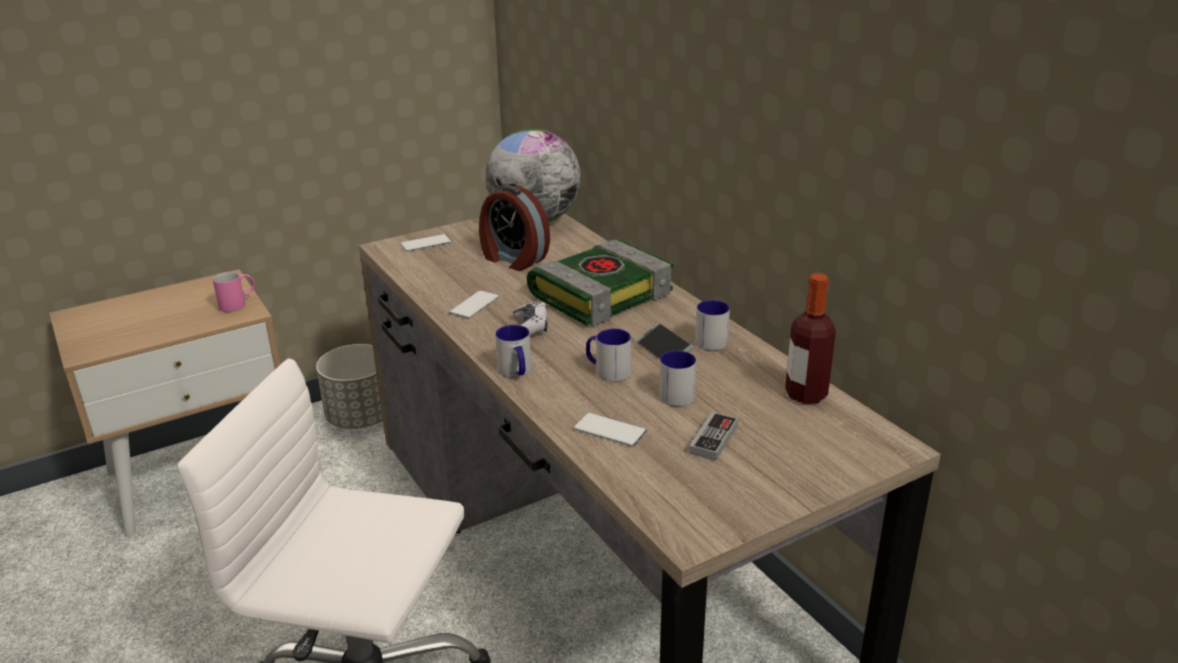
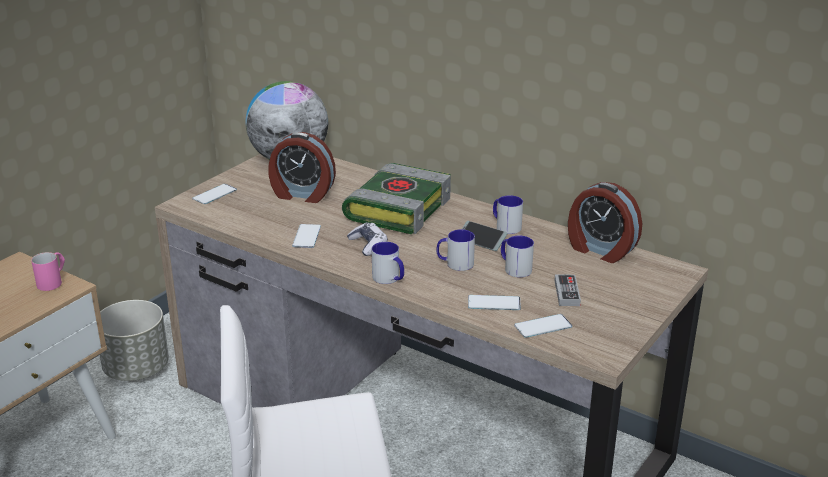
camera: 25 degrees left, 0 degrees up
(644, 475) = (543, 326): none -> phone
(806, 394) = (600, 250): bottle -> alarm clock

